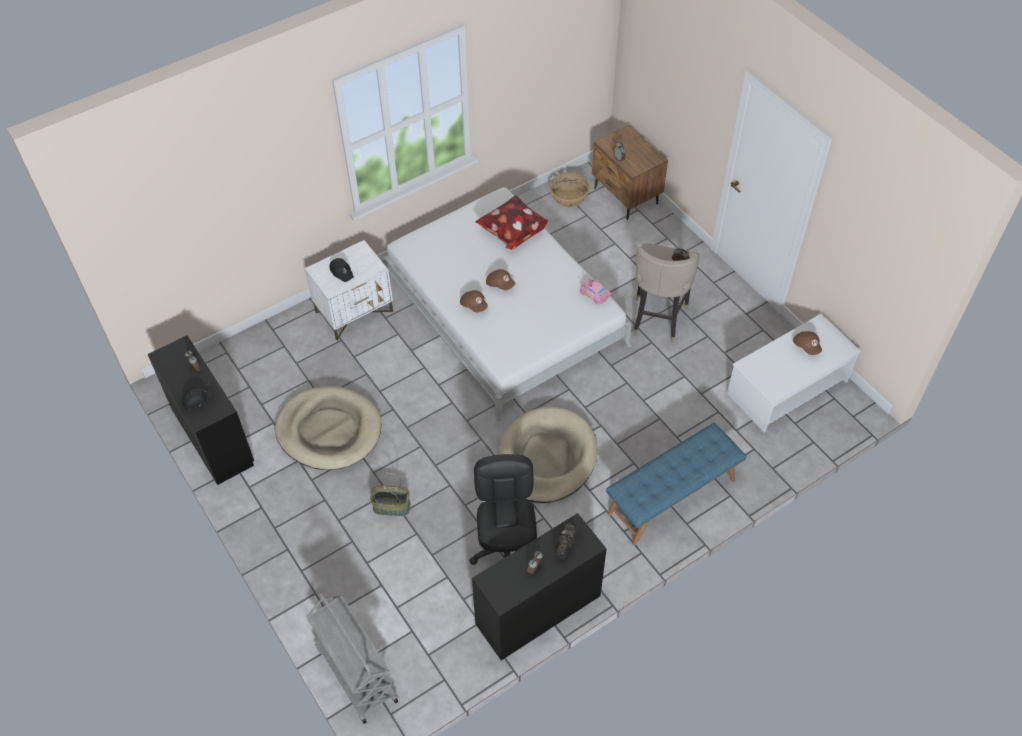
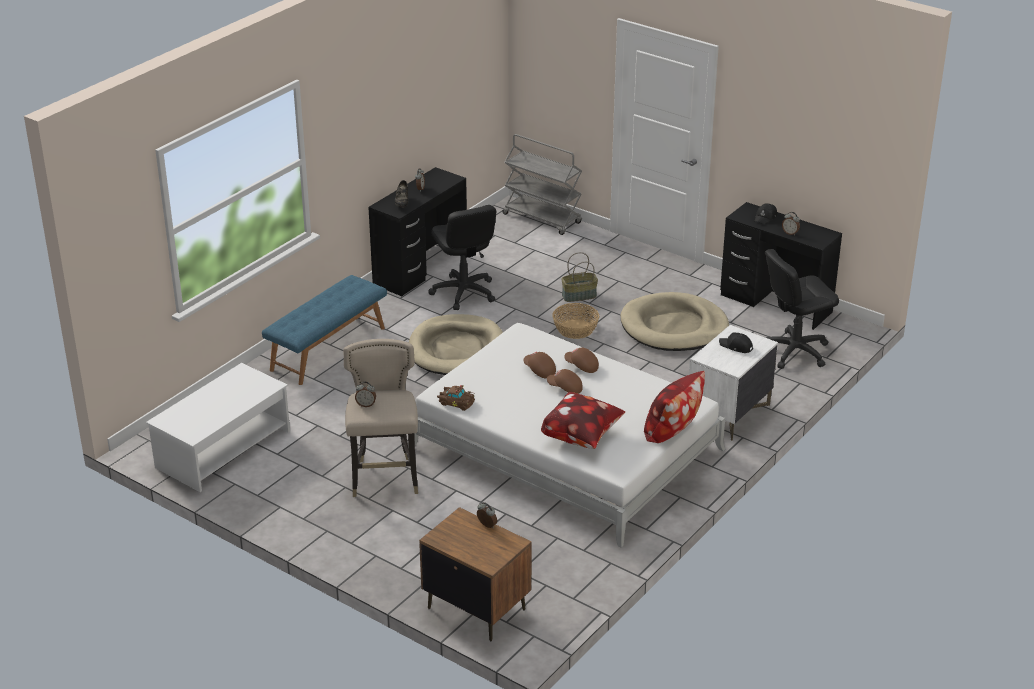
camera: 160 degrees right, 20 degrees down
(247, 367) = (794, 351): none -> black office chair
(440, 223) = (673, 430): none -> pillow
(568, 197) = (555, 589): basket -> basket (575, 329)
(595, 295) = (456, 402): pink toy car -> brown toy car
(807, 346) = (207, 413): brown cap -> brown cap (539, 371)

